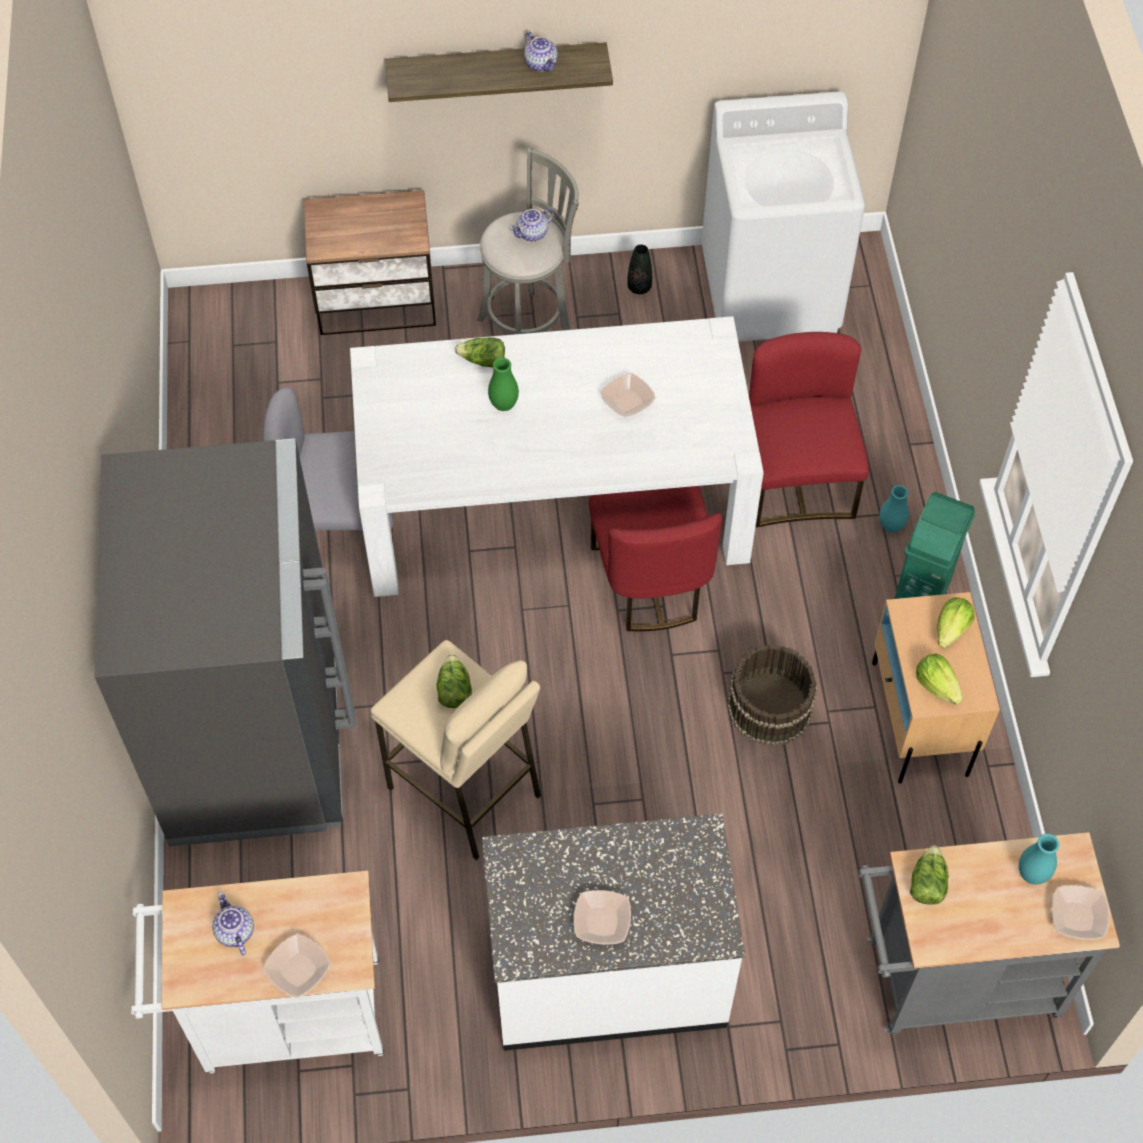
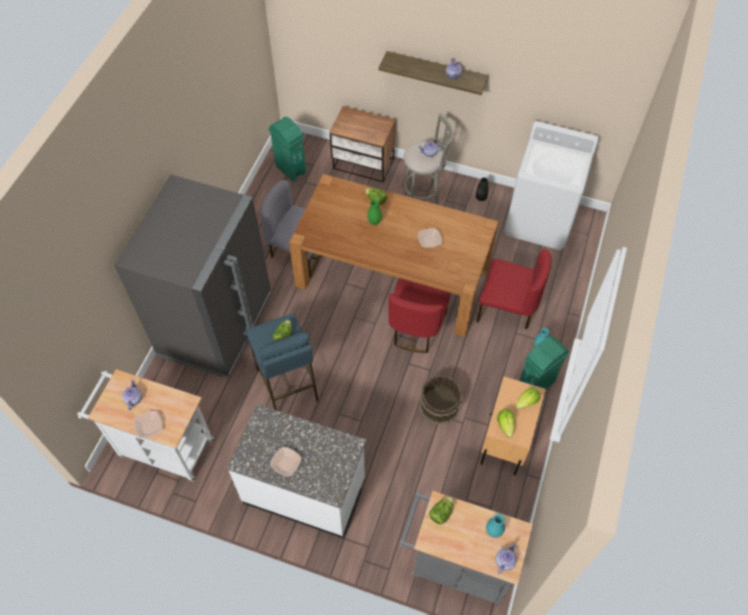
camera: 25 degrees right, 0 degrees up
(234, 367) = (290, 169): none -> green trash can
(465, 792) = (287, 385): beige stool -> blue stool
(553, 502) = (392, 276): white dining table -> brown dining table
(797, 481) = (506, 309): red chair -> red chair turned 90 degrees clockwise
(1077, 917) = (504, 561): bowl -> teapot

